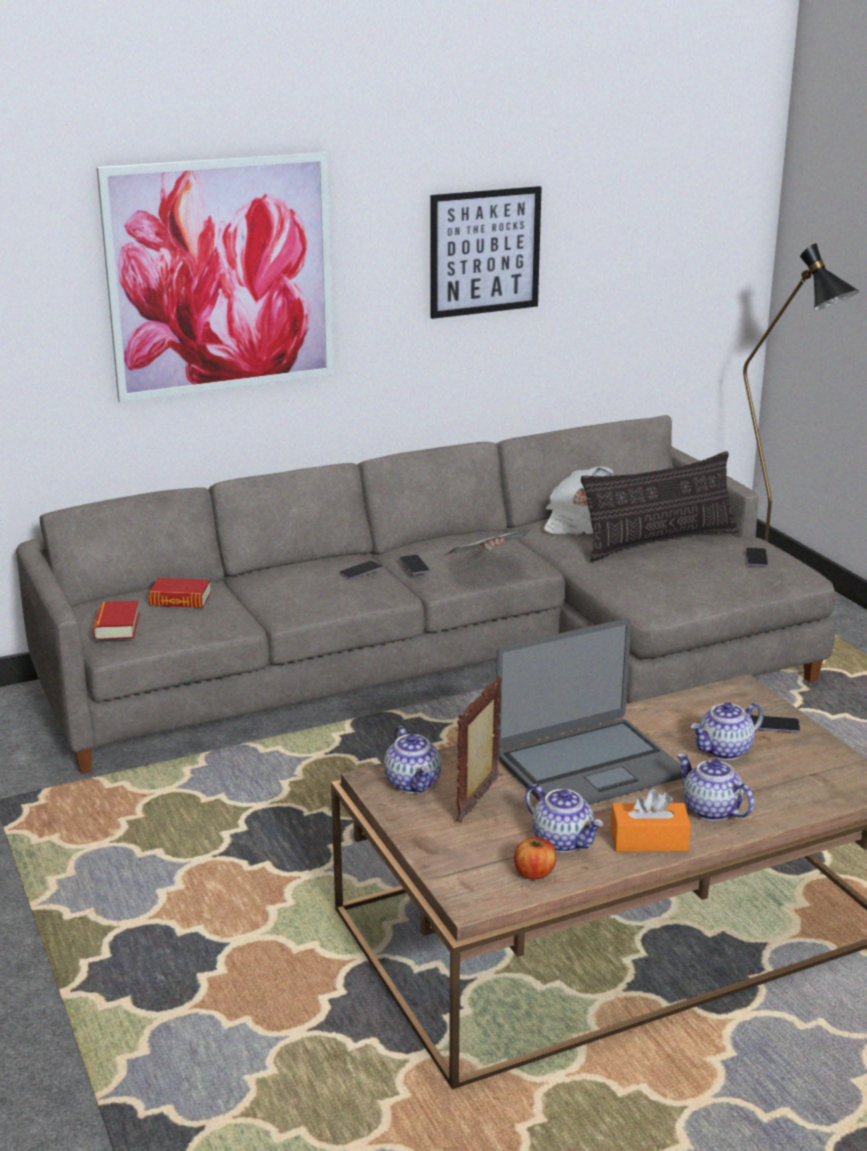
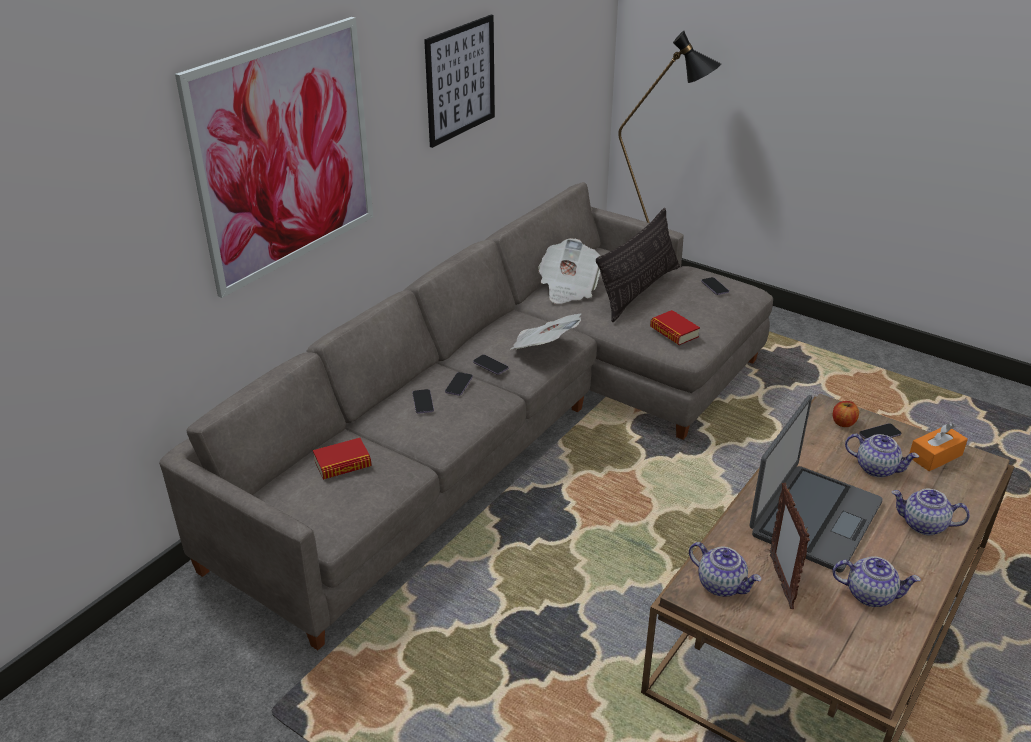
camera: 30 degrees left, 10 degrees up
(117, 626) = (316, 513): book -> book (674, 332)
(309, 575) = (423, 402): none -> phone
(534, 873) = (885, 633): apple -> apple (843, 423)
(649, 840) = (918, 569): orange tissue box -> orange tissue box (935, 456)
(724, 751) = (877, 468): teapot -> teapot turned 90 degrees counterclockwise

